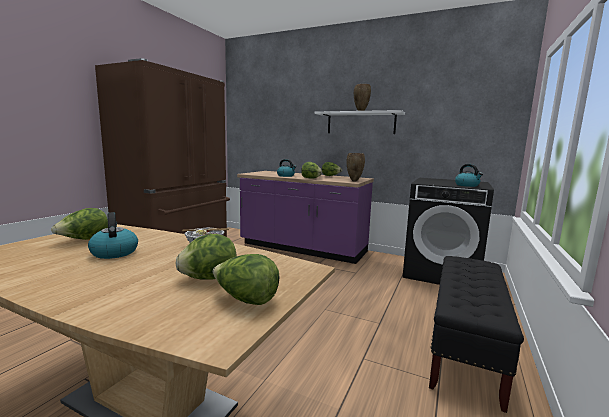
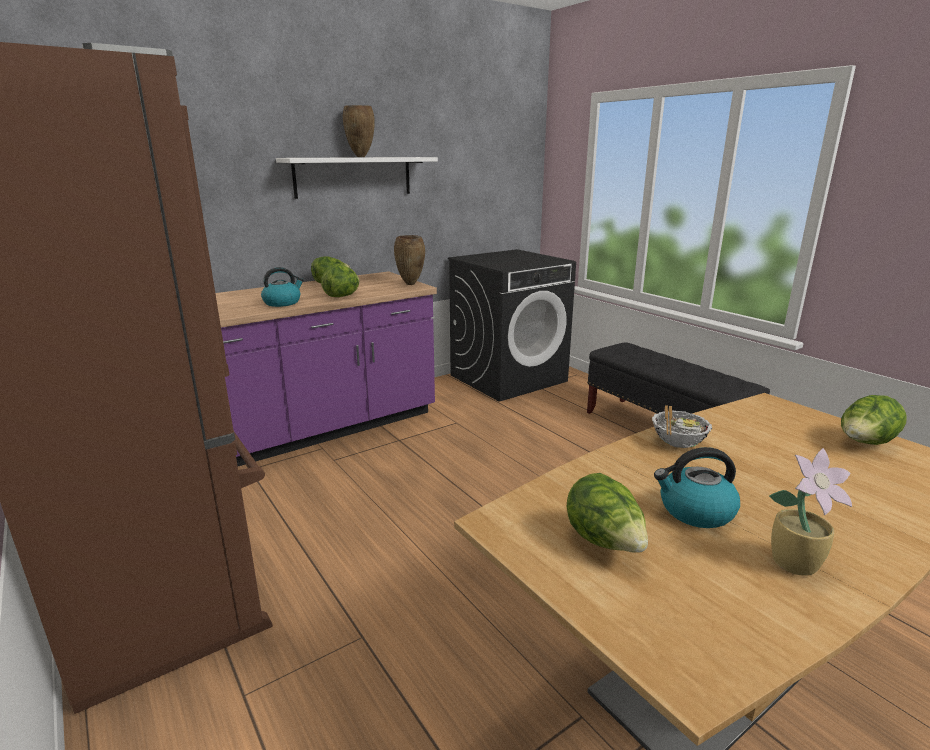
camera: 60 degrees left, 10 degrees up
(51, 272) = (797, 563): none -> potted plant
(209, 278) = (807, 454): lettuce -> none
(467, 185) = (542, 261): kettle -> none

